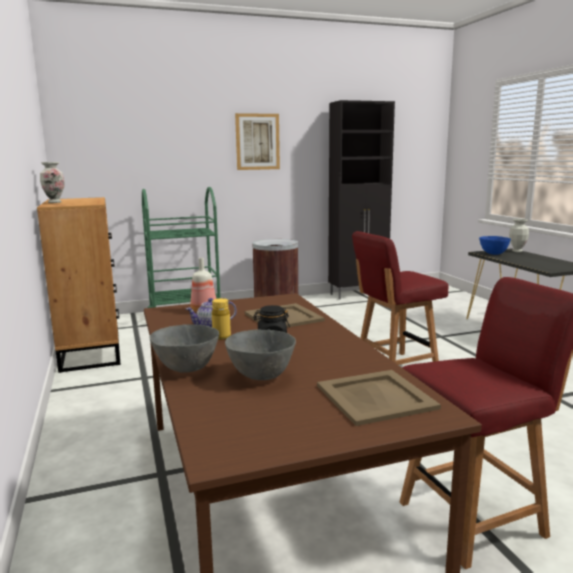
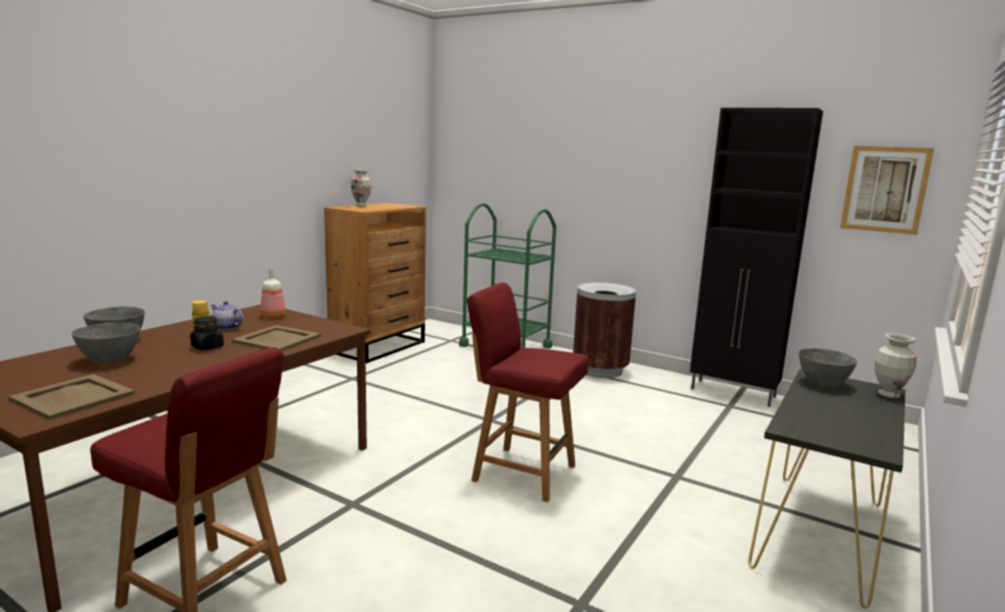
camera: 50 degrees right, 0 degrees up
(257, 142) = (626, 160): picture -> picture (885, 189)
(494, 254) = (823, 383): blue bowl -> grey bowl

